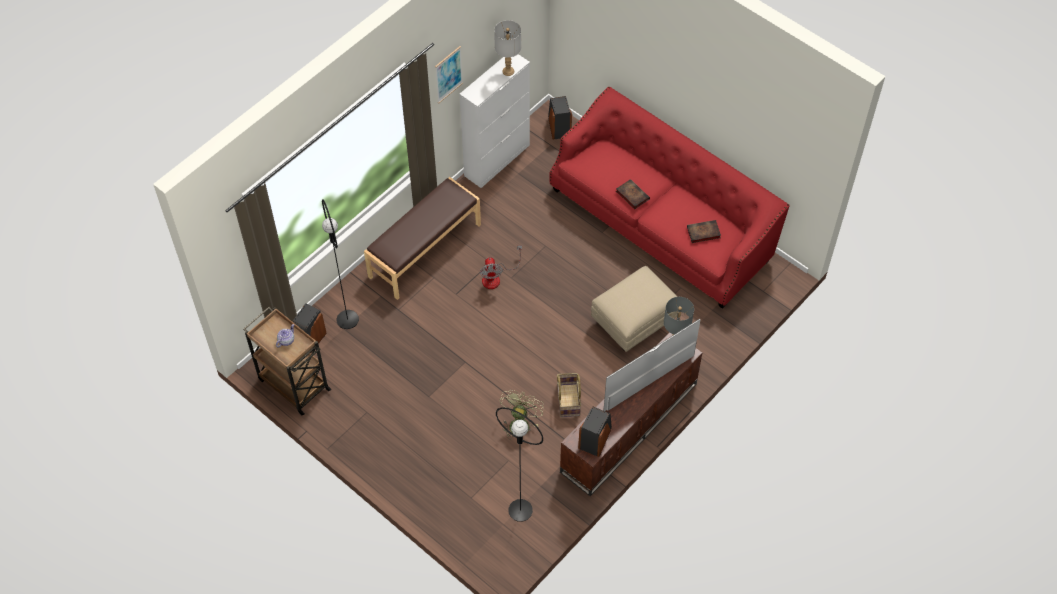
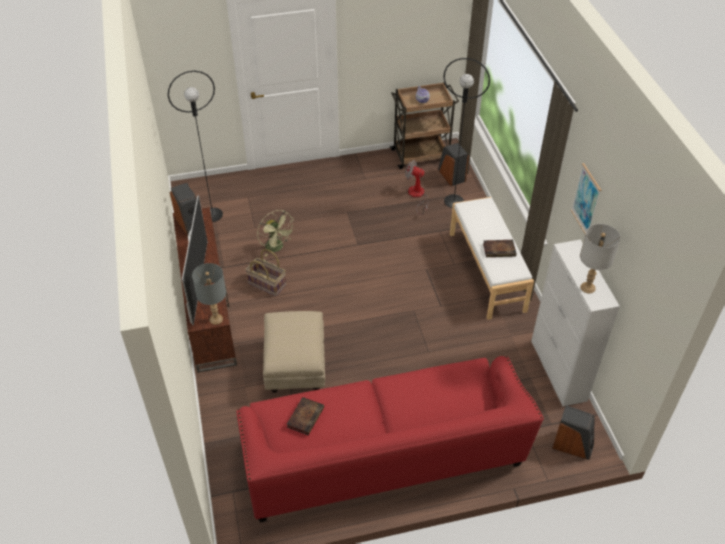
camera: 125 degrees right, 10 degrees down
(424, 250) = (487, 271): brown bench -> white bench
(496, 277) = (422, 301): fan -> fan (417, 196)
(631, 195) = (399, 387): book -> book (500, 250)

